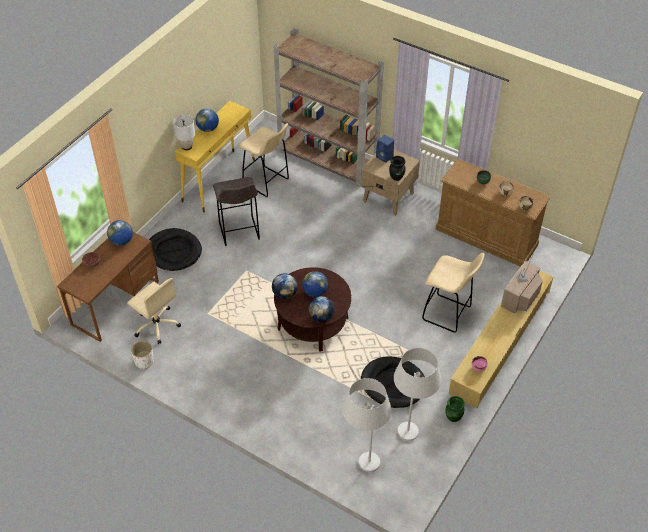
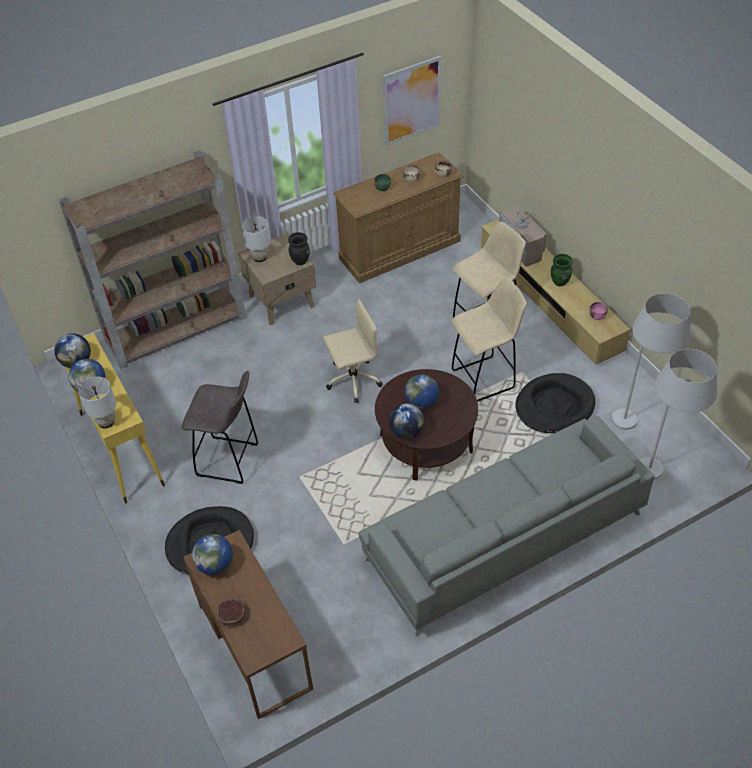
camera: 60 degrees left, 0 degrees up
(144, 361) = (380, 645): white planter -> none
(156, 325) = (326, 608): beige office chair -> beige office chair (352, 380)
(259, 394) = (503, 536): none -> grey sofa
(267, 182) = (166, 401): beige stool -> beige stool (485, 379)
(321, 317) = (464, 411): globe -> globe (76, 362)
(385, 157) = (260, 257): blue speaker -> white table lamp
(453, 417) = (624, 375): green vase -> green vase (560, 282)
(548, 144) = (411, 101): none -> picture

